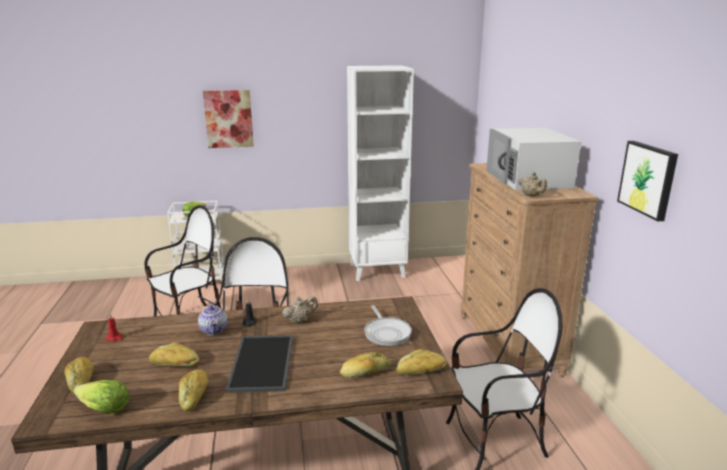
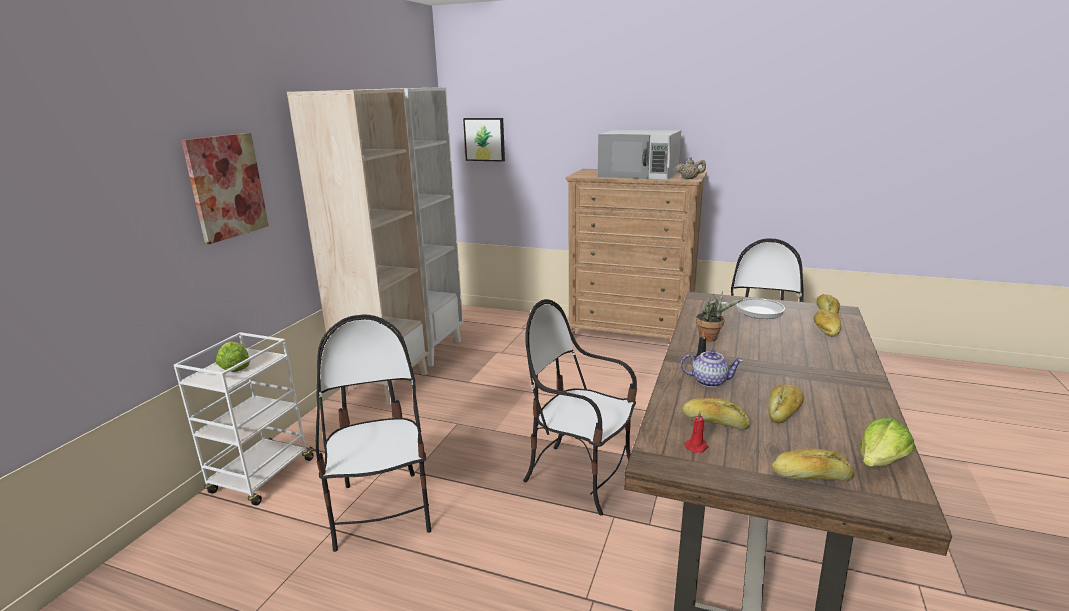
camera: 60 degrees left, 0 degrees up
(194, 395) = (855, 406): bread -> bread (714, 422)
(263, 363) = (796, 366): tray -> none
(300, 320) = (711, 338): beige teapot -> potted plant
(319, 275) = (385, 384): none -> beige bookcase
(648, 179) = (760, 143): picture -> picture (485, 139)

